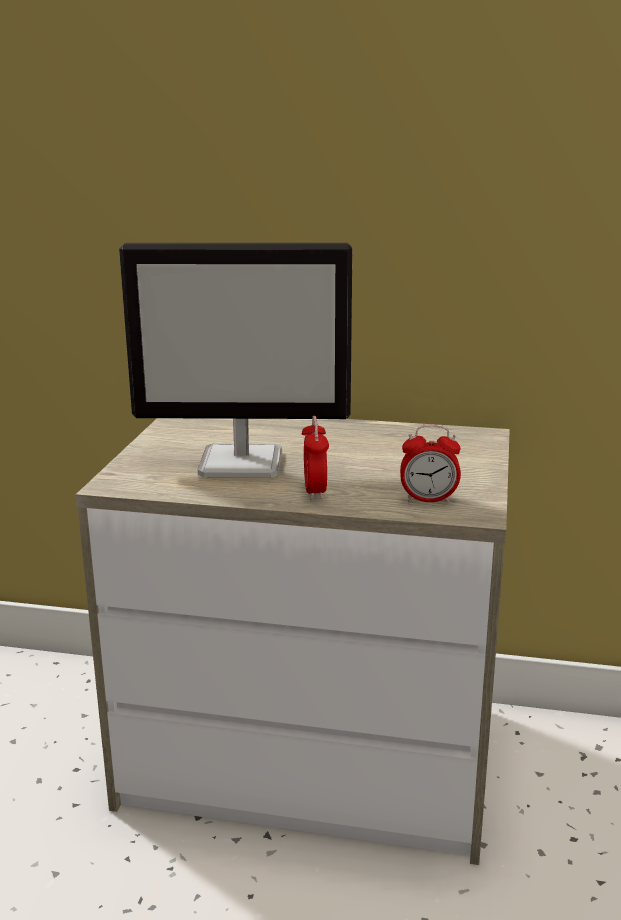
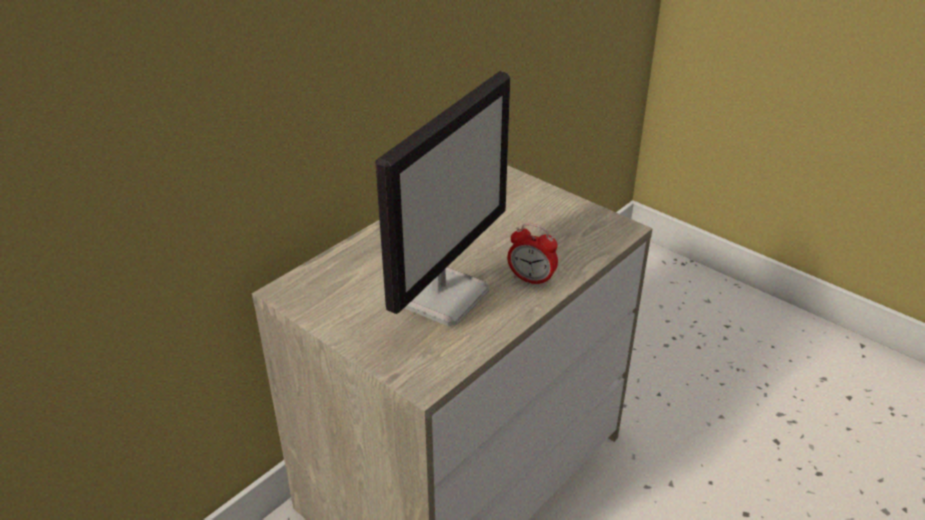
camera: 60 degrees left, 15 degrees up
(428, 500) = (585, 237): alarm clock -> none

